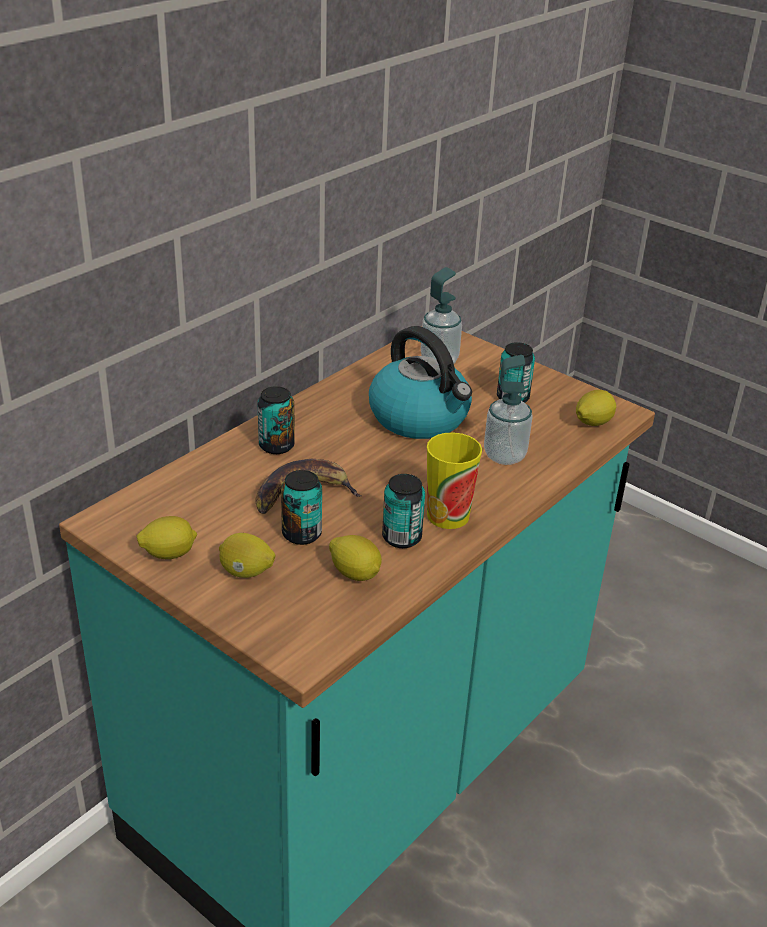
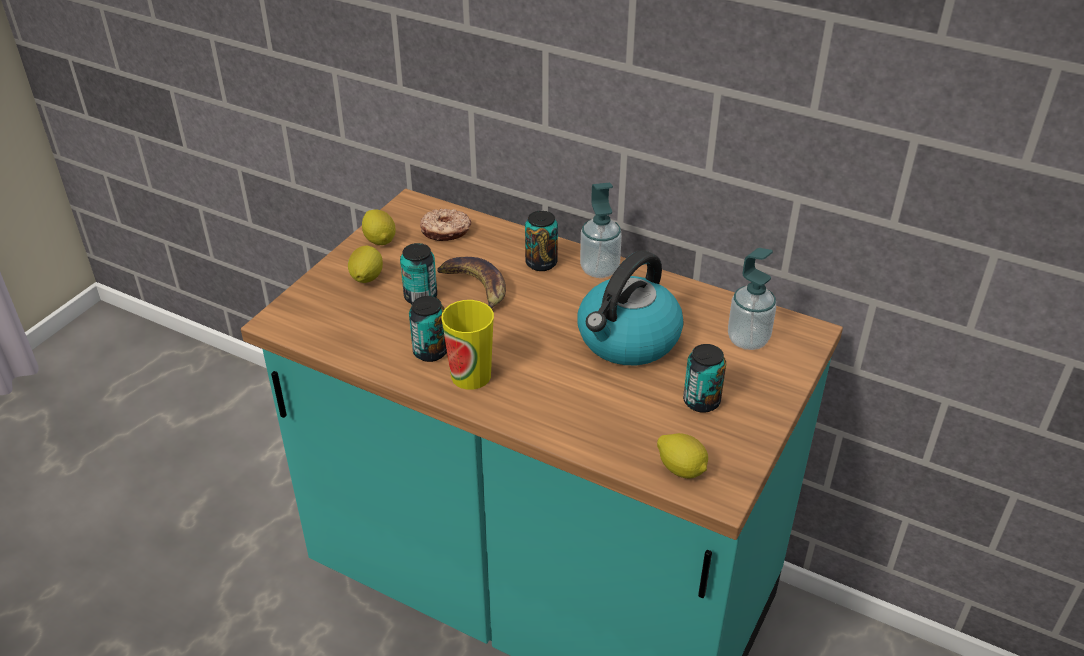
camera: 80 degrees right, 5 degrees up
(180, 501) = (445, 232): none -> donut
(355, 573) = (376, 333): lemon -> none
(504, 456) = (584, 404): soap dispenser -> soap dispenser (599, 269)

